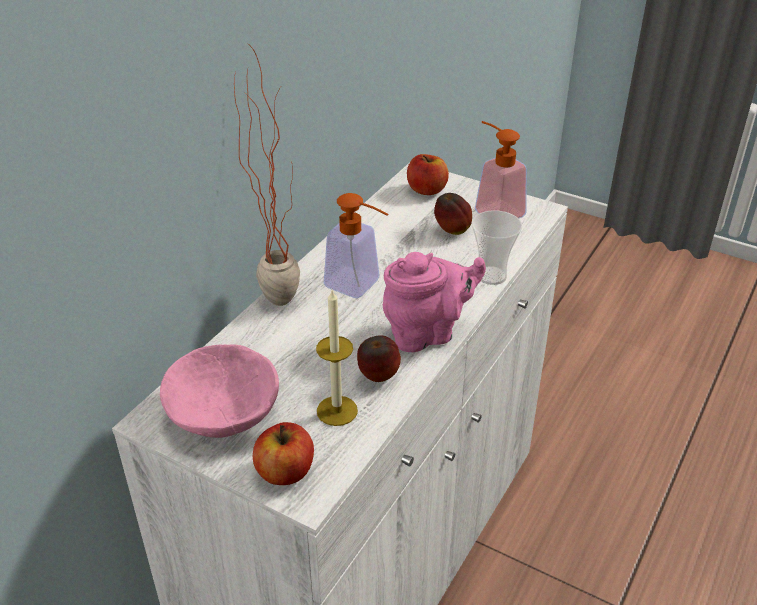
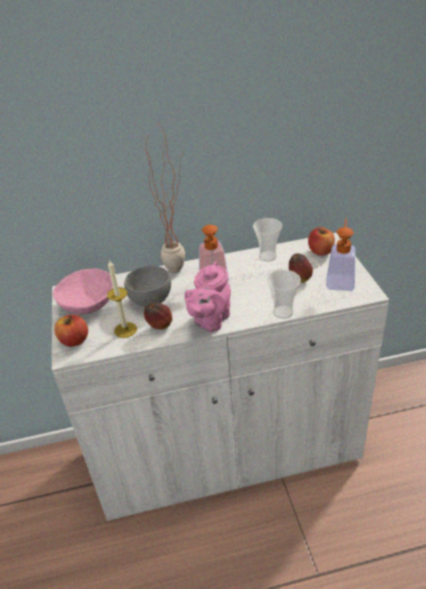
camera: 50 degrees right, 0 degrees up
(312, 356) = (150, 301): none -> grey bowl
(375, 224) = (267, 256): none -> cup
(427, 333) = (210, 321): pink teapot -> pink teapot turned 90 degrees clockwise

